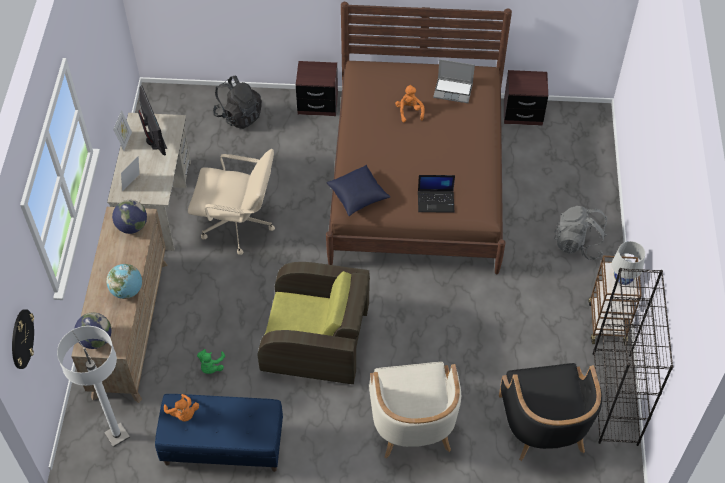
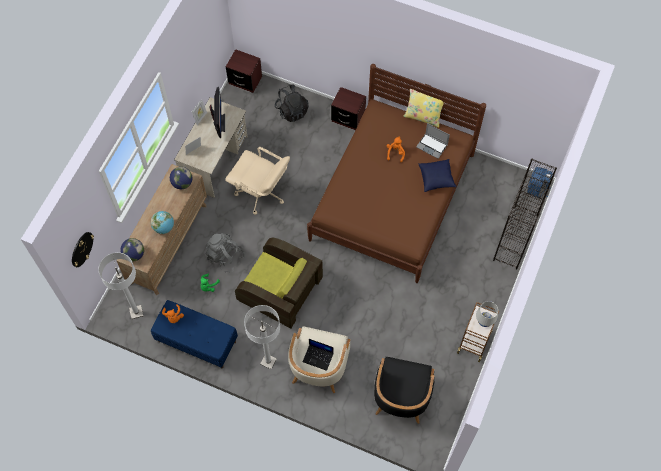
camera: 20 degrees right, 10 degrees up
(338, 439) = (268, 361): none -> white floor lamp
(358, 196) = (335, 205): blue pillow -> blue pillow (436, 178)
(425, 61) = (423, 116): none -> yellow pillow
(436, 201) = (385, 225): laptop -> laptop (318, 357)
(522, 113) = (487, 168): brown nightstand -> brown nightstand (245, 80)
(578, 244) = (481, 279): grey backpack -> grey backpack (225, 257)
(595, 119) = (536, 189): none -> blue backpack
(615, 398) = (455, 395): black bookcase -> black bookcase (515, 238)

